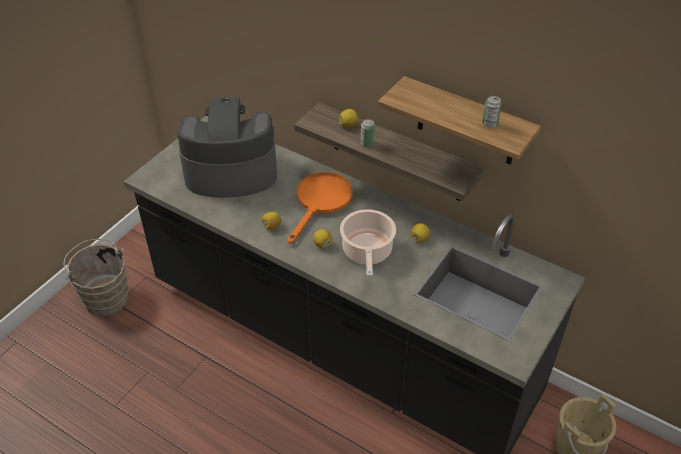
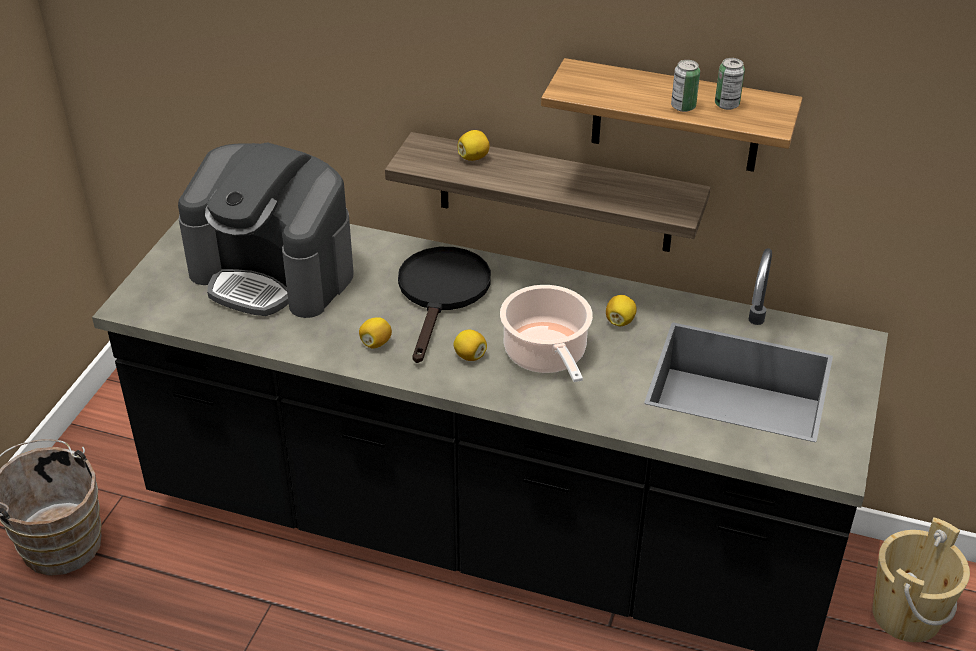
camera: 15 degrees left, 5 degrees down
(230, 172) = (274, 273): coffee machine -> coffee machine turned 135 degrees counterclockwise
(321, 202) = (442, 294): orange frying pan -> black frying pan
(367, 143) = (515, 179): can -> can (683, 107)

